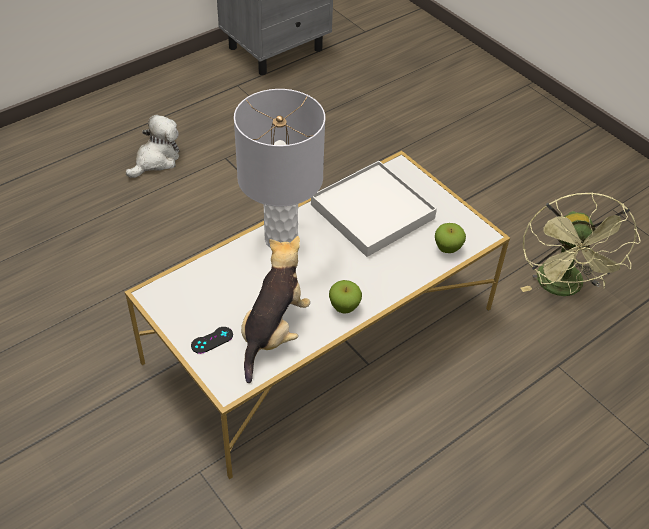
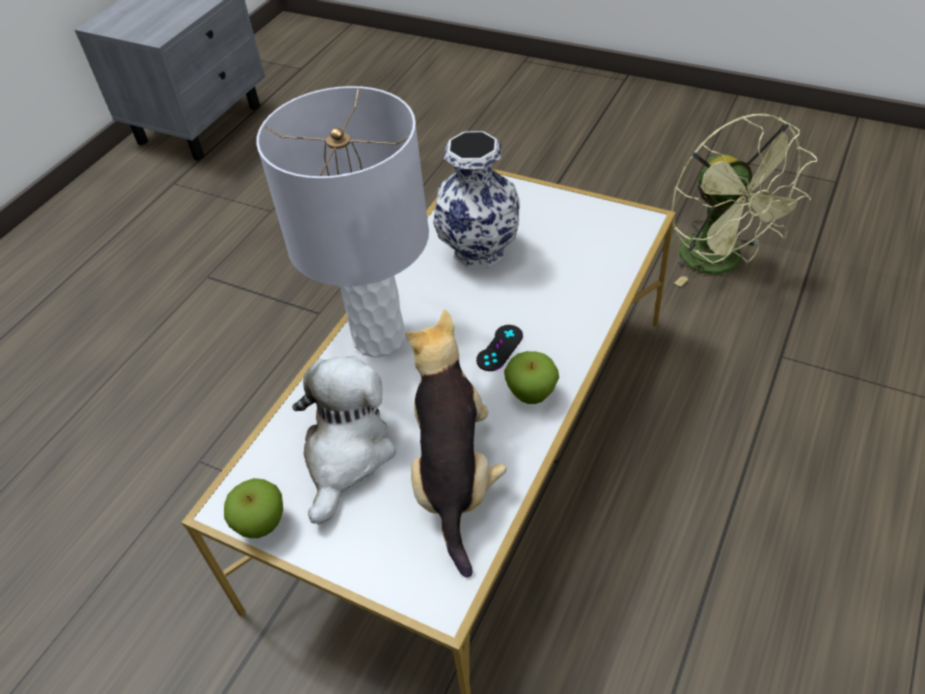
camera: 20 degrees left, 0 degrees up
(156, 160) = (110, 316): plush toy -> plush toy (346, 454)
(212, 340) = (369, 535): black game controller -> black game controller (499, 348)
(373, 211) = (481, 250): white tray -> vase
(447, 248) = (610, 257): apple -> apple (261, 524)

